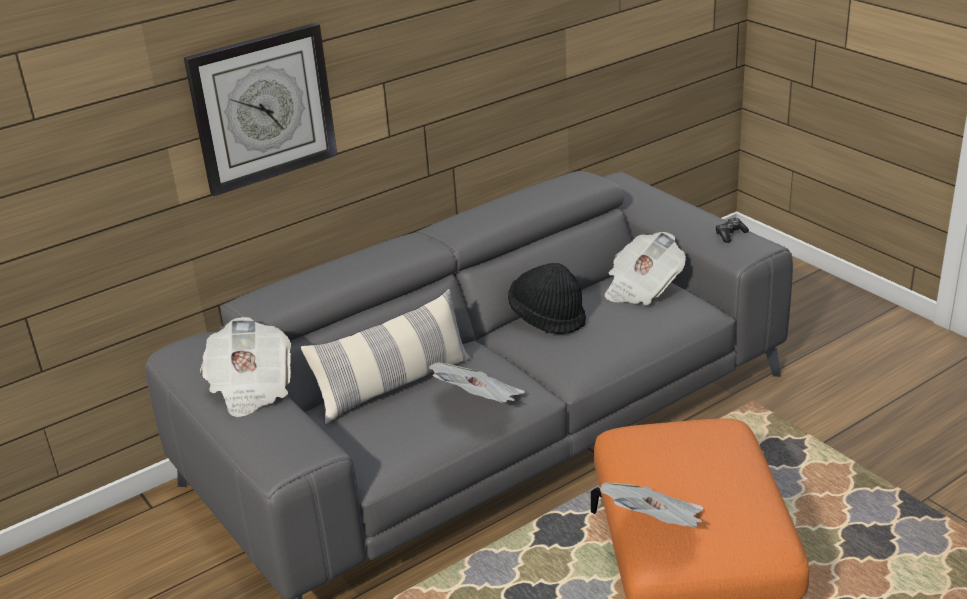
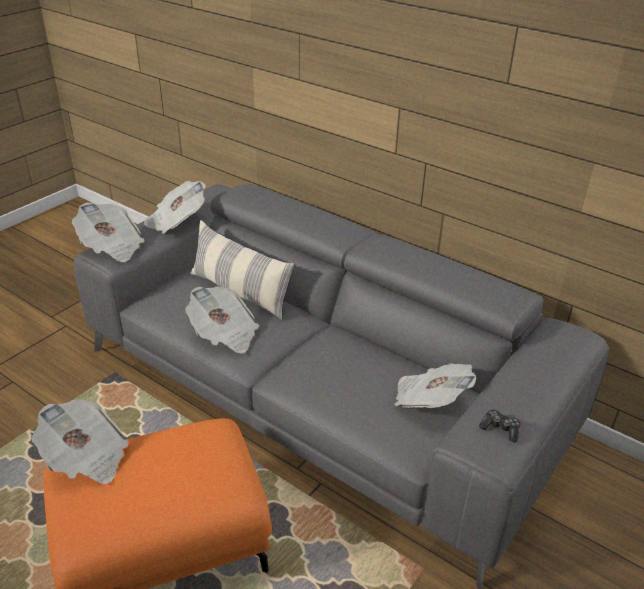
camera: 70 degrees right, 5 degrees up
(262, 108) = (307, 74): wall clock -> none
(281, 449) = (111, 247): none -> newspaper
(547, 317) = (355, 349): black hat -> none

